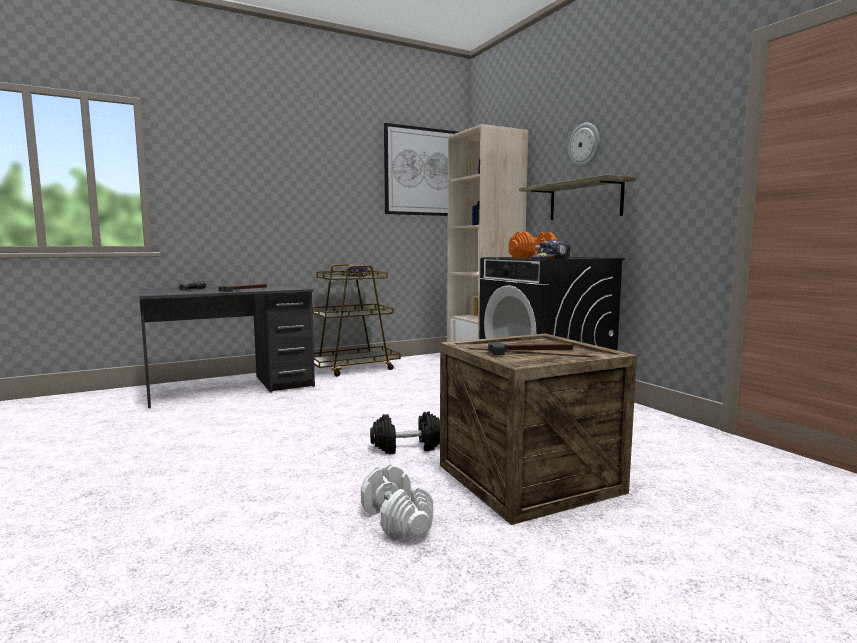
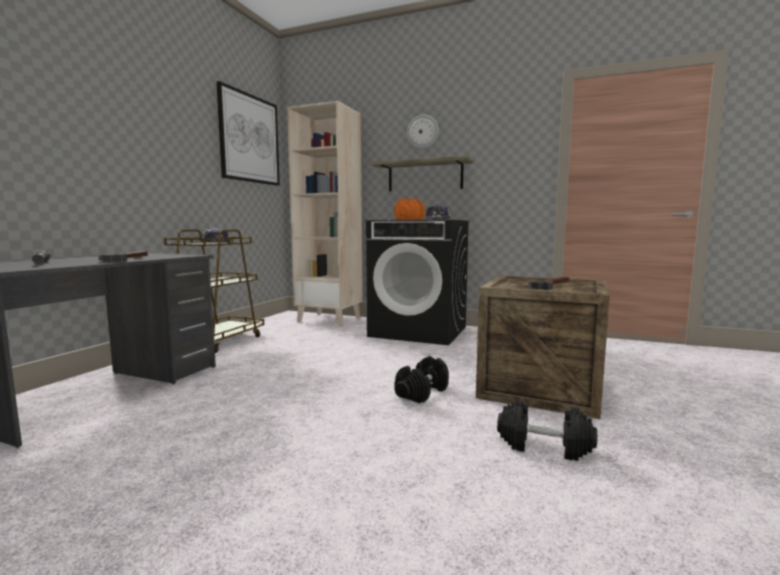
camera: 40 degrees left, 0 degrees up
(397, 520) = (544, 446): white dumbbell -> black dumbbell

